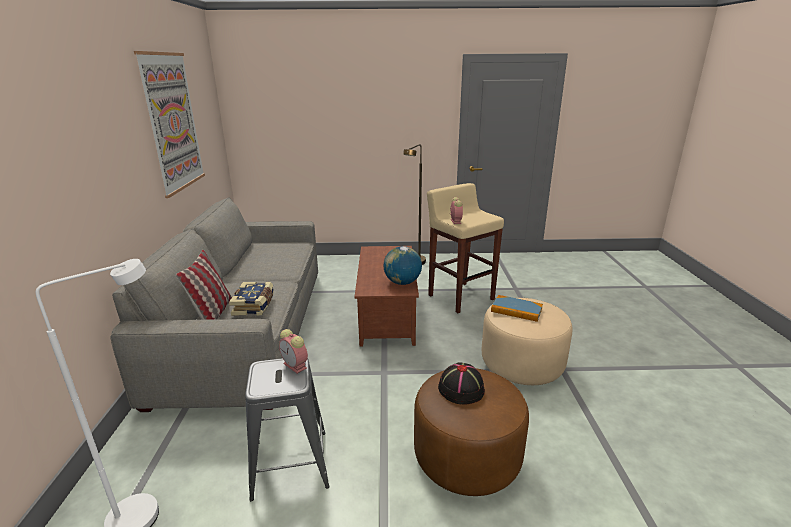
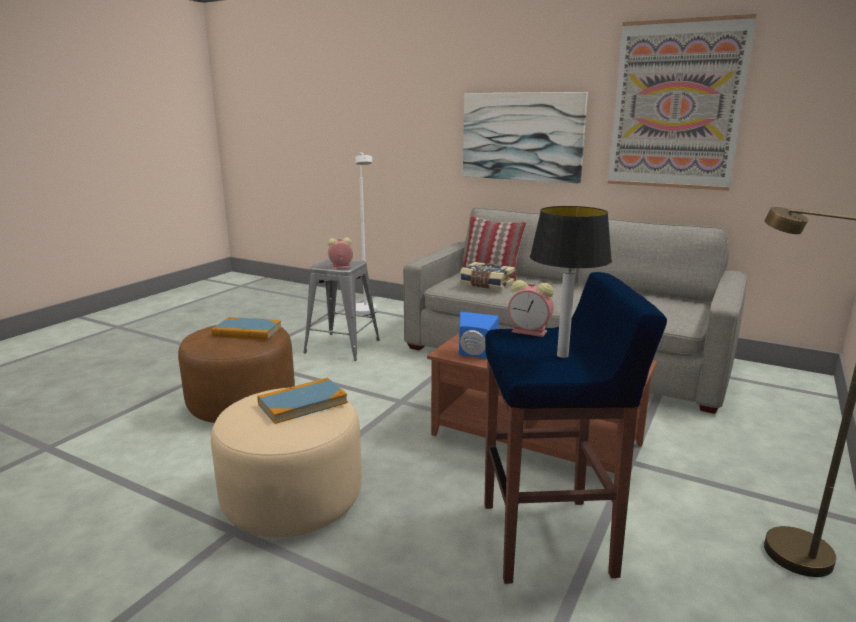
camera: 120 degrees right, 5 degrees down
(107, 180) = (522, 136): none -> picture
(402, 282) = (475, 355): globe -> blue speaker
(460, 297) = (549, 539): beige stool -> blue stool
(461, 388) = (247, 331): black hat -> book
(471, 215) = (561, 355): none -> table lamp

